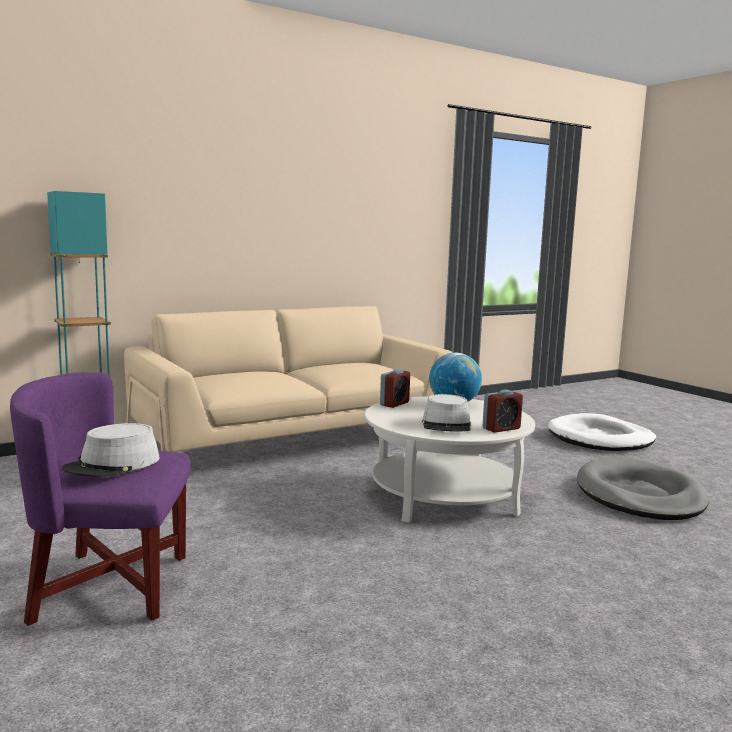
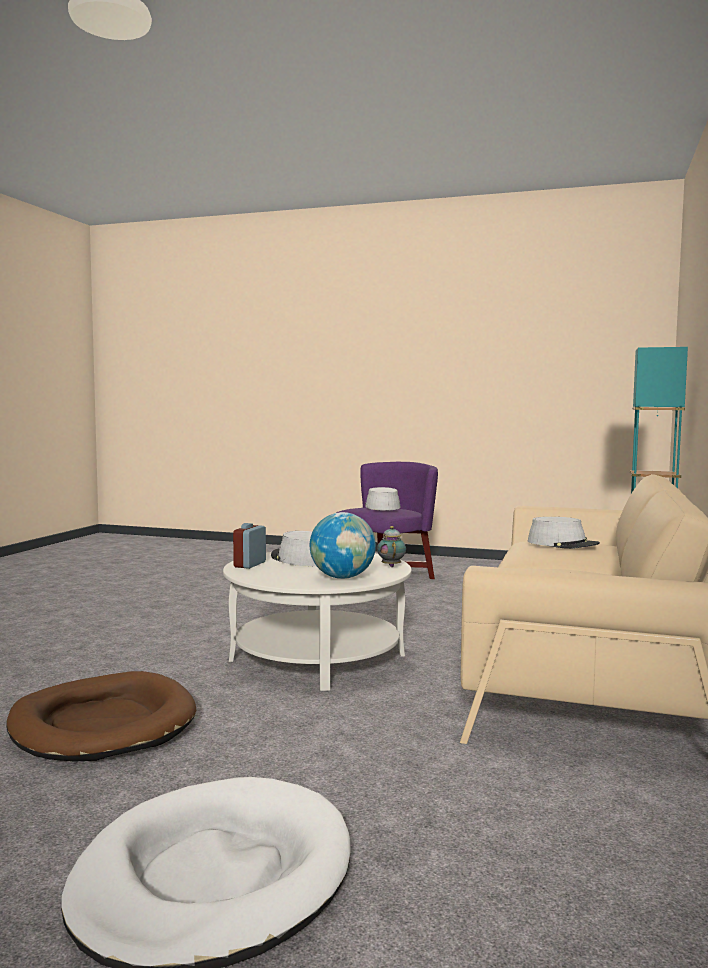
camera: 140 degrees right, 5 degrees down
(249, 375) = (562, 544): none -> grey hat
(394, 404) = (391, 566): alarm clock -> teapot
(639, 495) = (103, 724): grey dog bed -> brown dog bed

